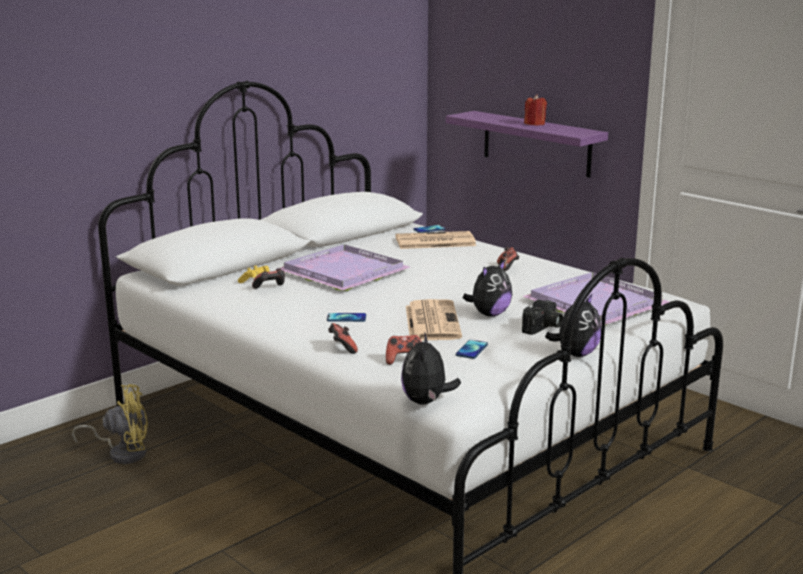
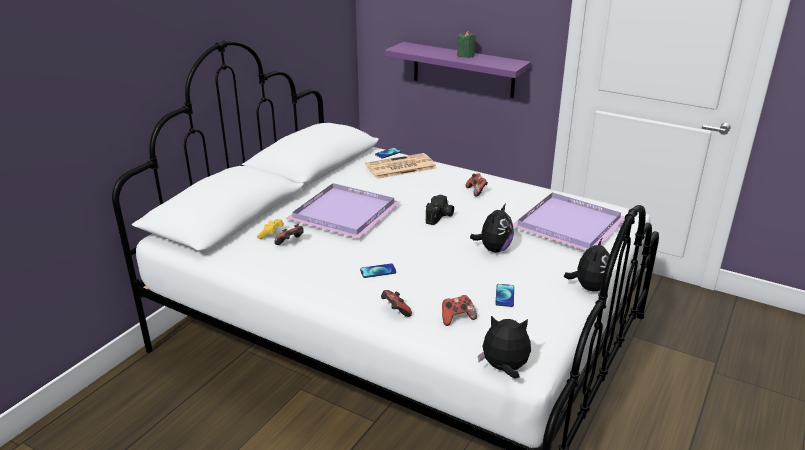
camera: 15 degrees left, 10 degrees up
(123, 453) = (172, 402): yellow fan -> none
(426, 402) = (504, 369): plush toy -> plush toy turned 105 degrees clockwise
(431, 321) = (452, 265): newspaper -> none
(534, 124) = (466, 56): red candle -> green candle
(543, 328) = (545, 259): camera -> camera (440, 217)

